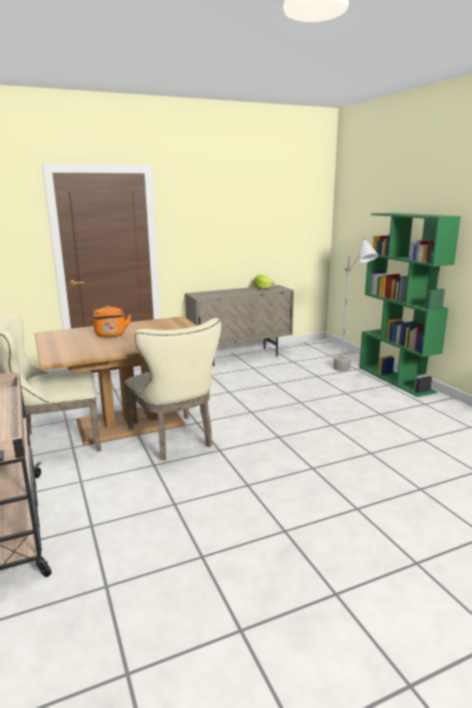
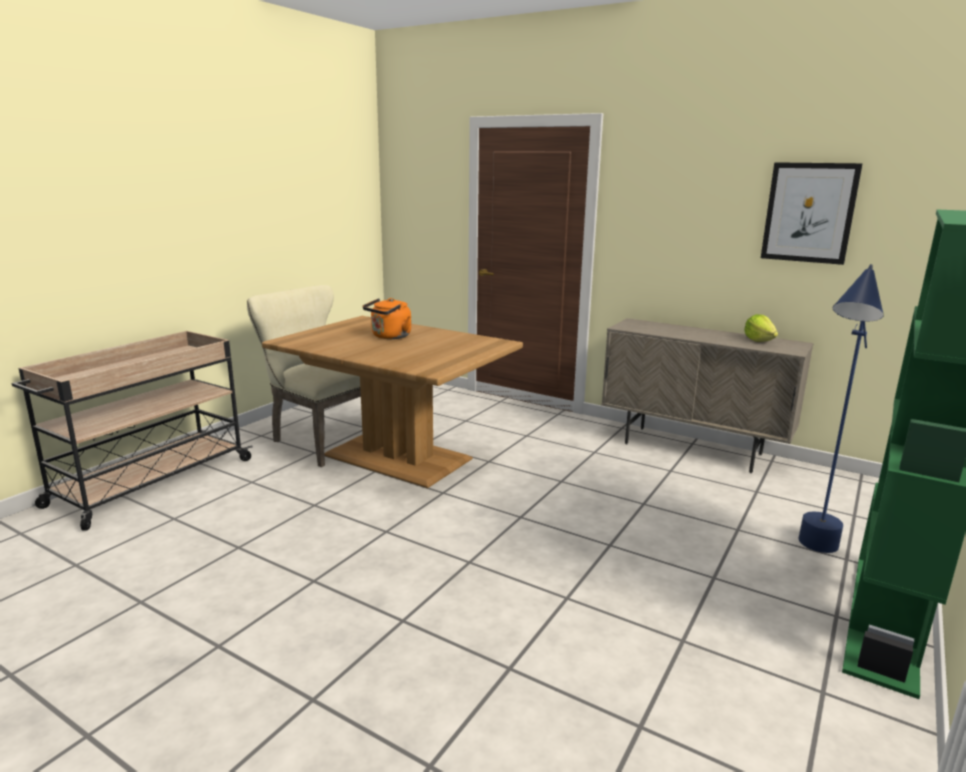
camera: 55 degrees right, 0 degrees up
(175, 440) = (383, 495): beige chair -> none
(268, 219) = (809, 213): none -> picture
(349, 373) = (813, 557): grey floor lamp -> blue floor lamp

